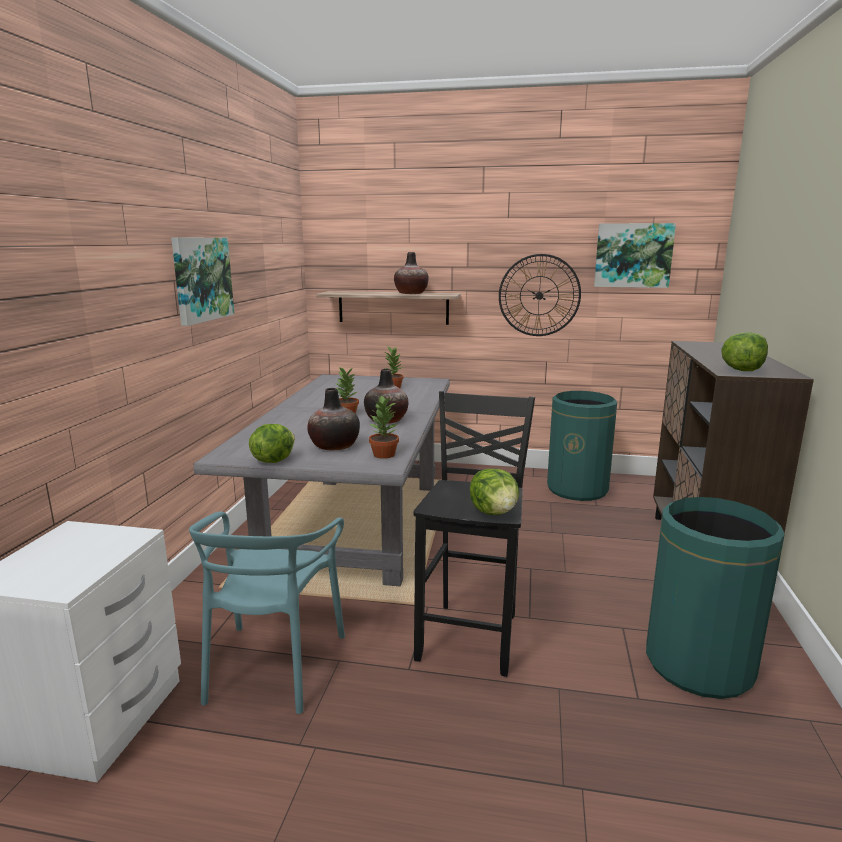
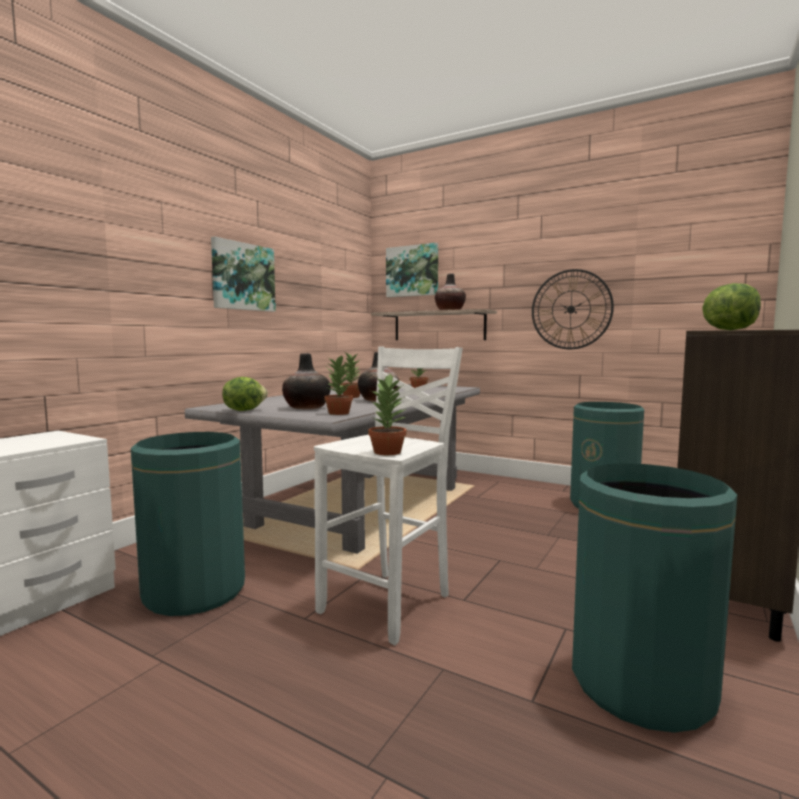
camera: 20 degrees right, 10 degrees down
(273, 665) = (194, 591): turquoise chair -> green trash can
(471, 636) = (389, 604): black stool -> white stool
(494, 512) = (388, 452): lettuce -> potted plant
(633, 255) = (668, 264): picture -> picture (412, 271)

